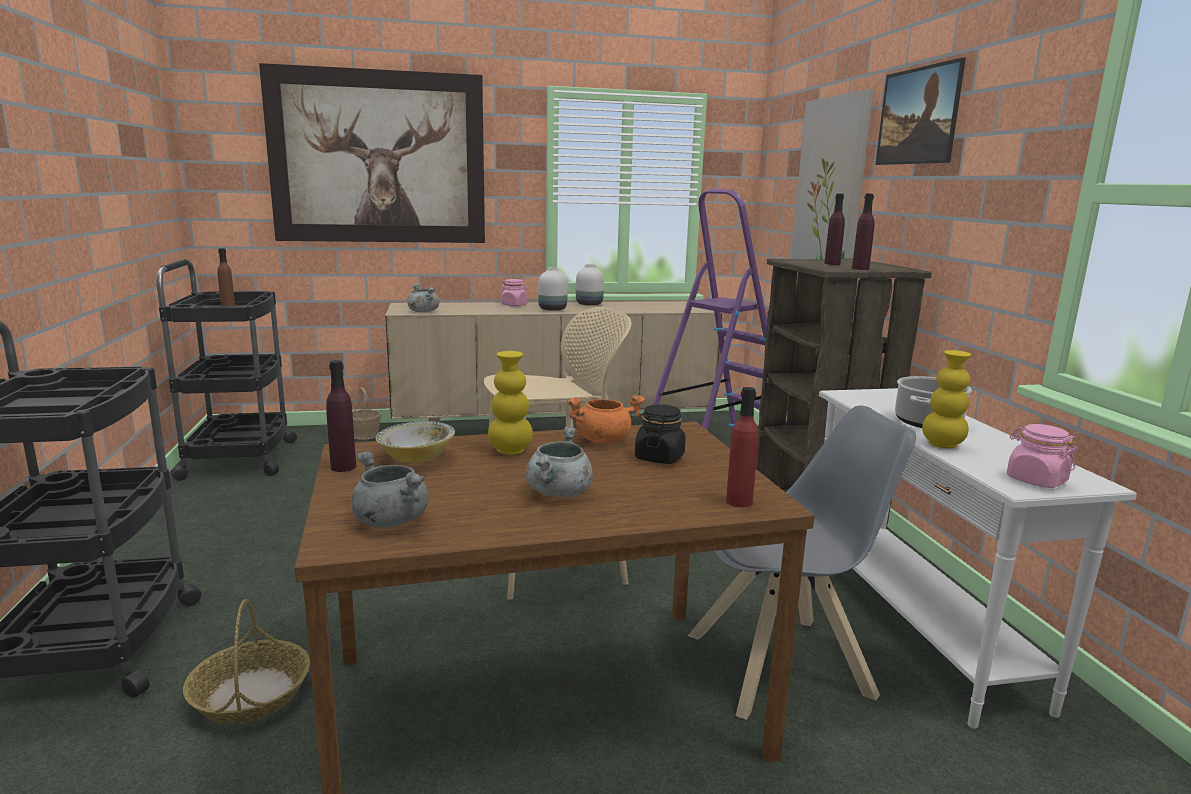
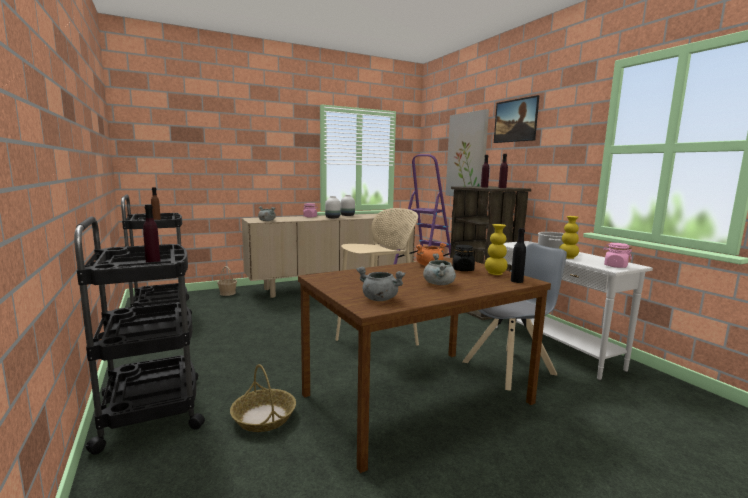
camera: 15 degrees left, 5 degrees down
(343, 467) = (323, 283): purple bottle -> purple bottle (153, 262)
(378, 158) = (232, 139): picture -> none
(416, 458) = (354, 277): bowl -> none
(510, 451) = (393, 272): yellow vase -> yellow vase (495, 274)
(739, 501) = (516, 281): red bottle -> black bottle

